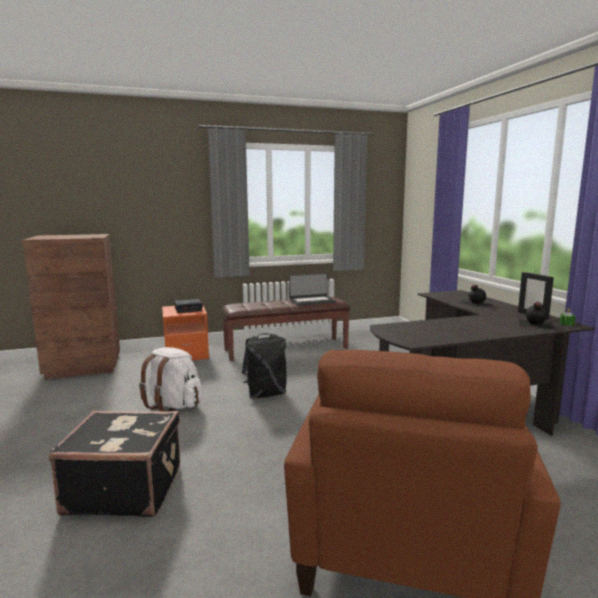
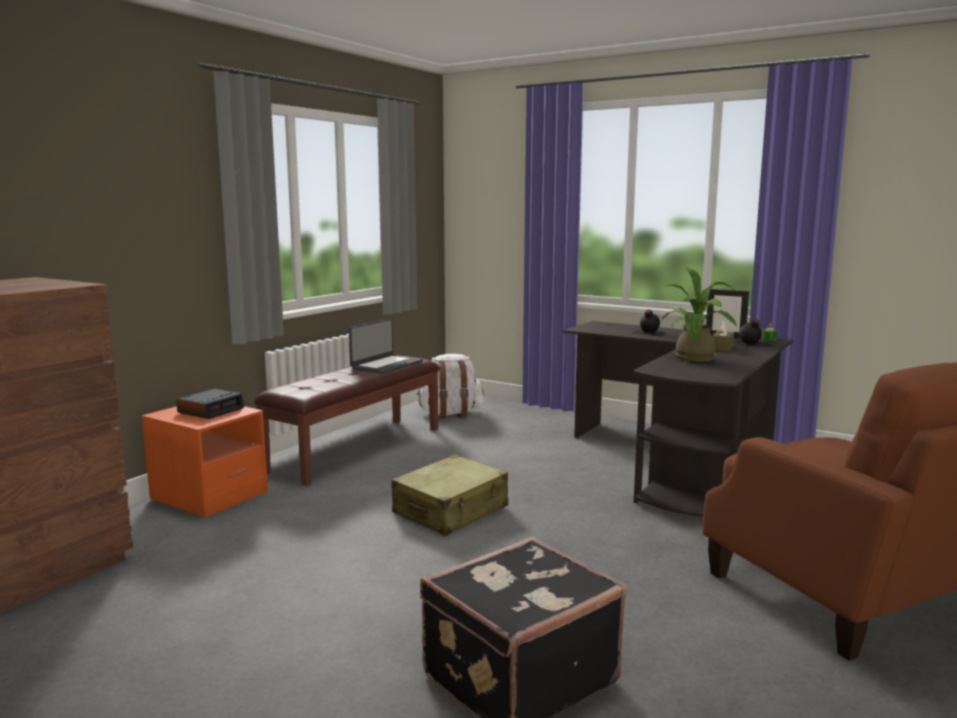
camera: 40 degrees left, 0 degrees up
(174, 405) = (354, 566): white backpack -> white backpack (451, 414)
(266, 394) = (451, 510): black backpack -> beige suitcase
(441, 326) = (695, 359): none -> potted plant
(497, 322) = (722, 347): none -> brown tissue box

